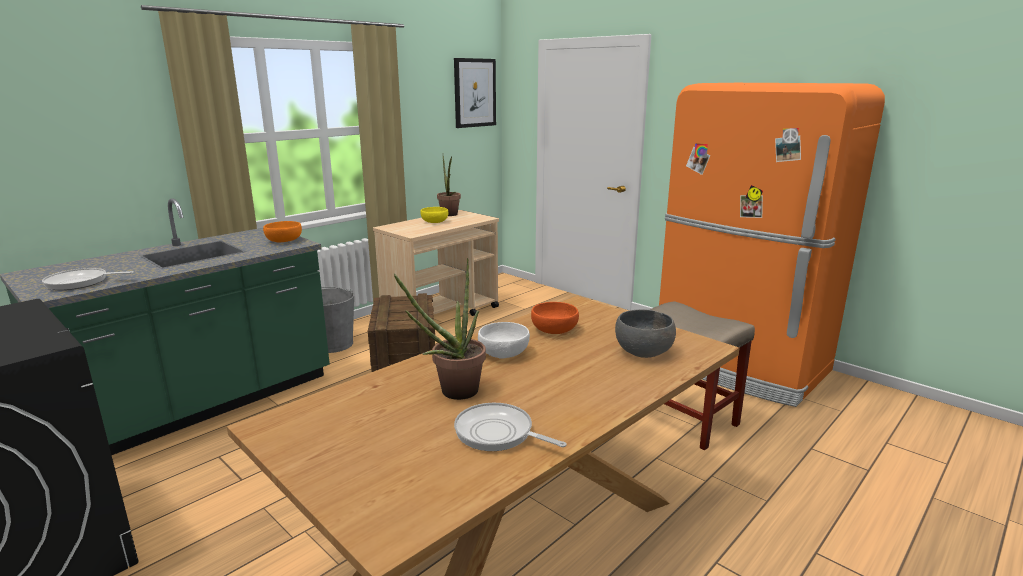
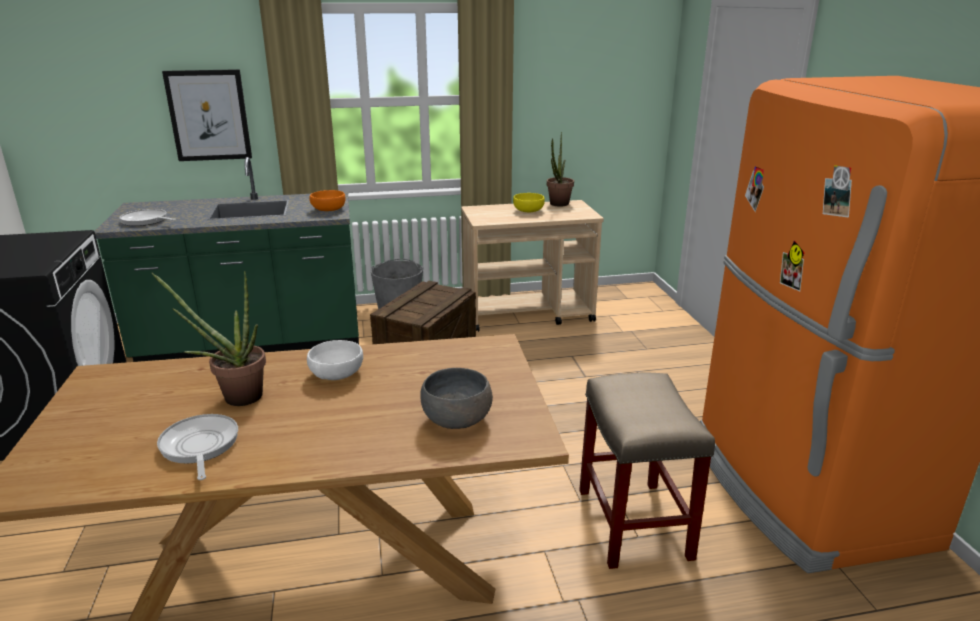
camera: 35 degrees right, 5 degrees up
(474, 93) = (632, 59): picture -> picture (209, 115)
(553, 330) = (420, 365): orange bowl -> none

